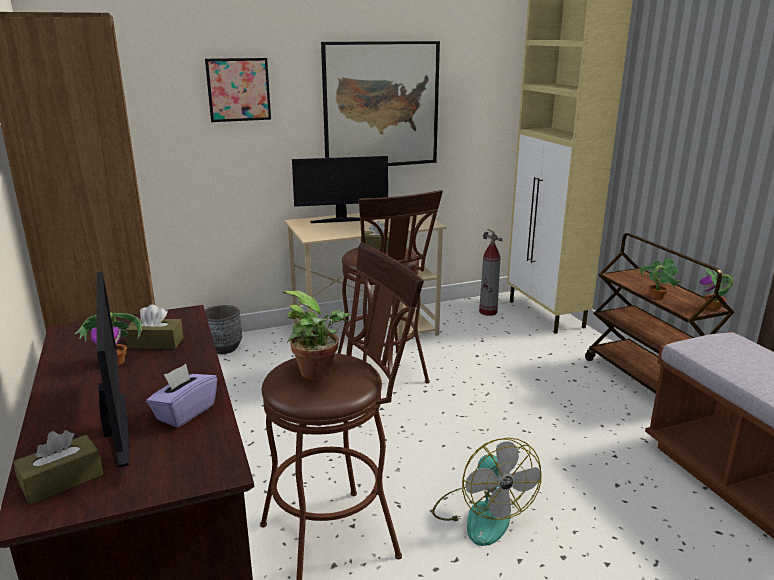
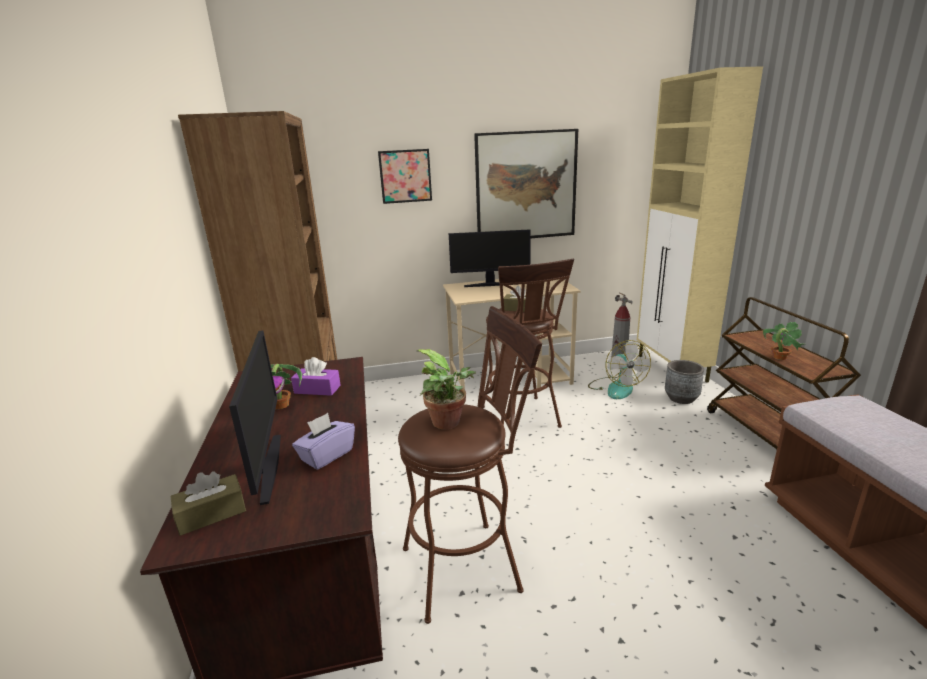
camera: 10 degrees right, 0 degrees up
(156, 343) = (317, 389): brown tissue box -> purple tissue box
(224, 348) = (392, 389): grey planter -> grey planter (681, 398)
(481, 514) = (600, 555): fan -> fan (616, 388)
(713, 307) = (838, 369): potted plant -> none

